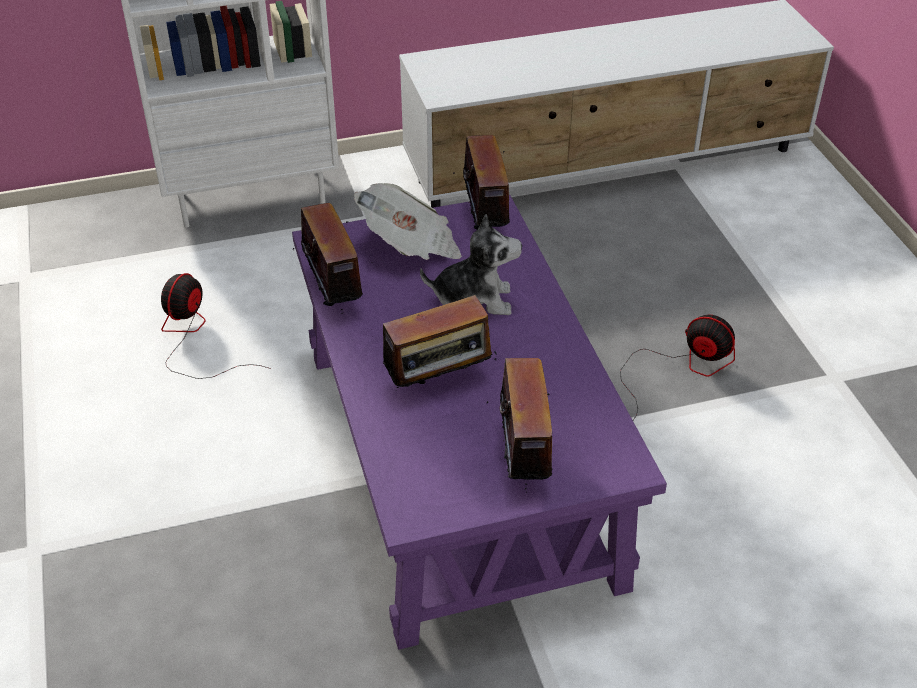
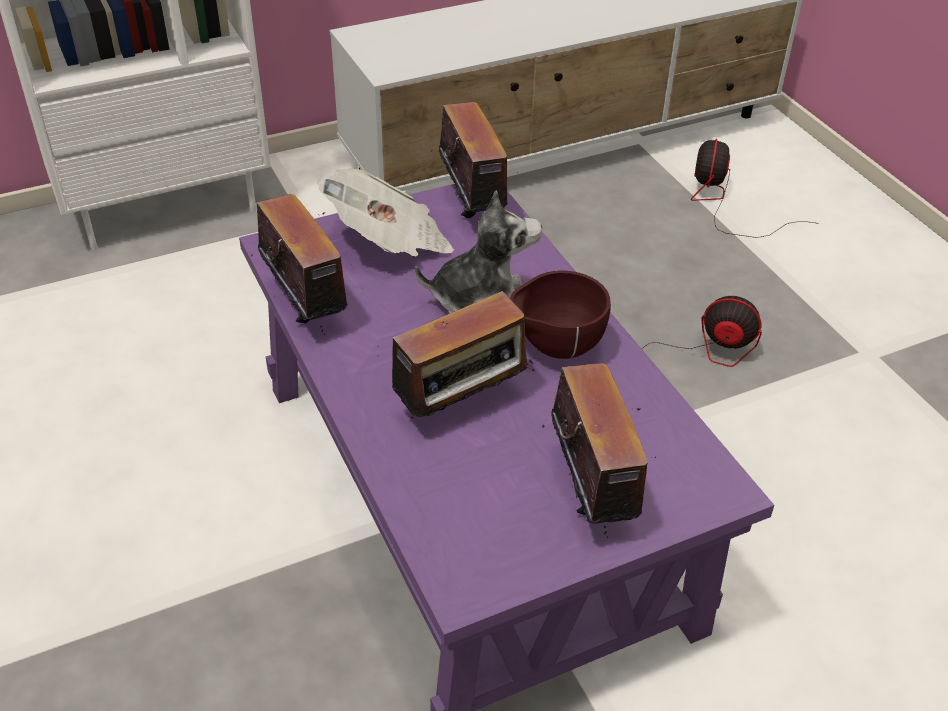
camera: 10 degrees left, 0 degrees up
(194, 337) = (121, 379): fan -> fan (724, 203)
(524, 345) = (555, 349): none -> brown bowl

